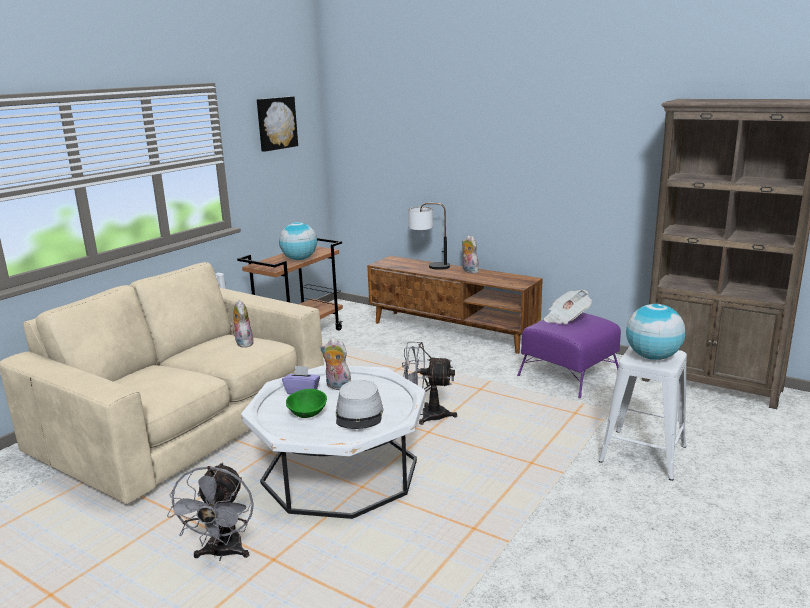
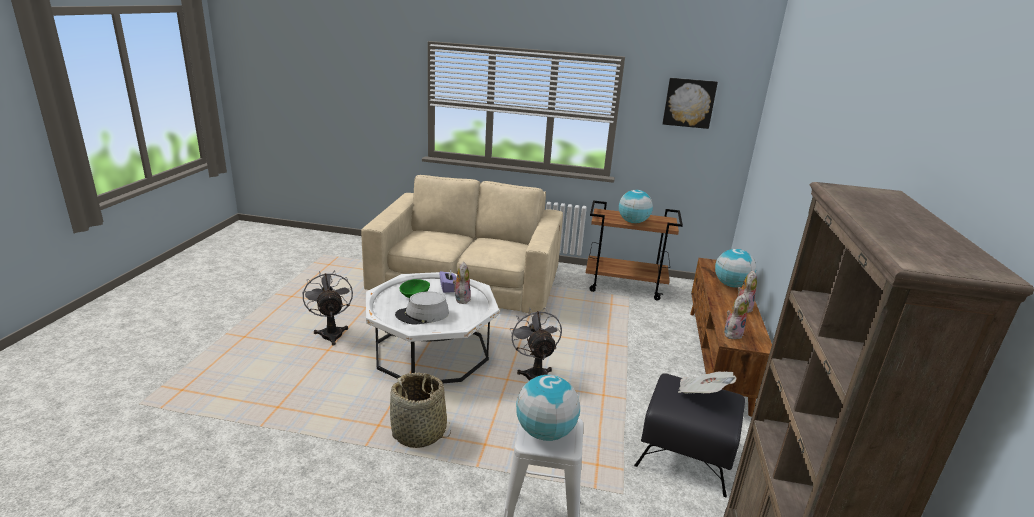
camera: 65 degrees right, 5 degrees up
(222, 554) = (331, 332): grey fan -> grey fan turned 90 degrees clockwise
(243, 343) = (500, 249): plush toy -> plush toy (732, 333)
(429, 266) = (731, 285): table lamp -> globe
(497, 501) = (419, 432): none -> basket
(569, 374) = (687, 453): purple ottoman -> black ottoman

